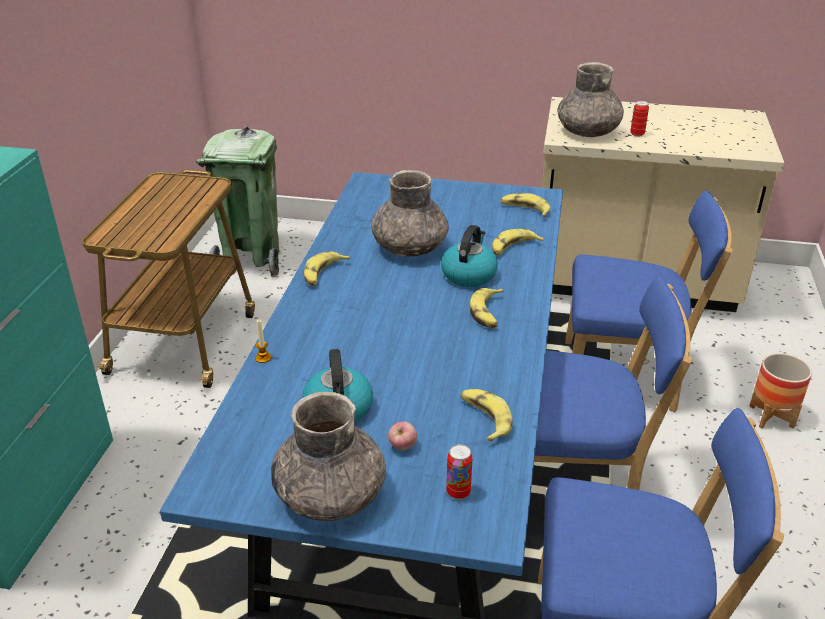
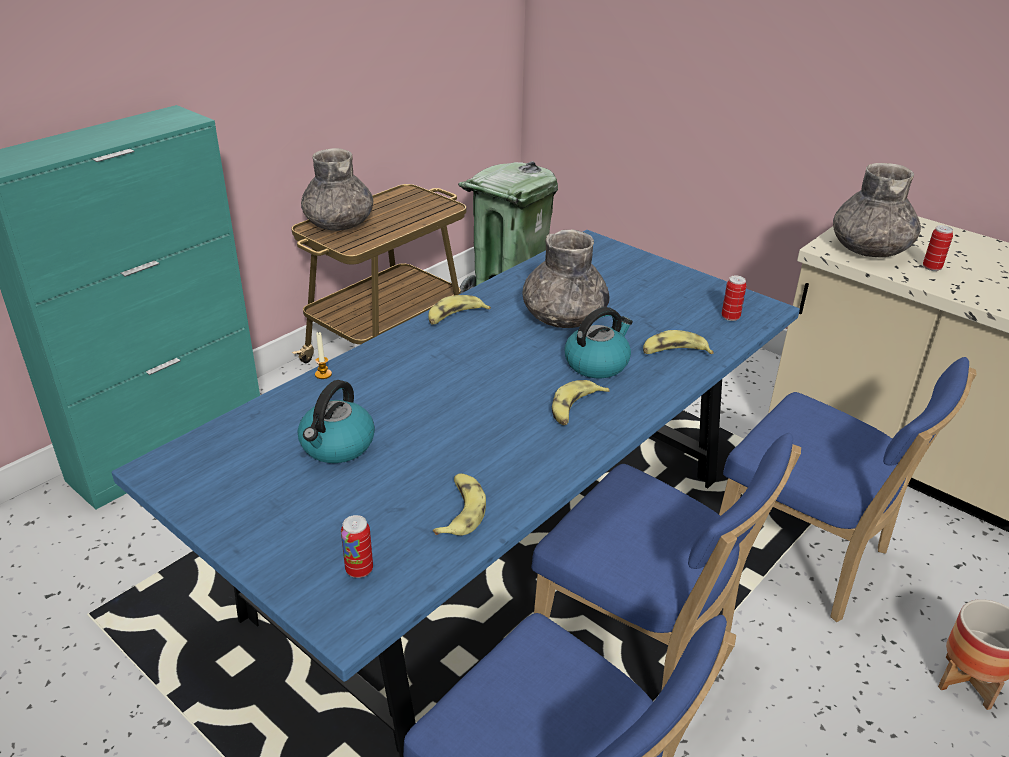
camera: 30 degrees right, 0 degrees up
(330, 495) = (248, 520): grey vase -> grey vase (339, 224)
(402, 446) = (355, 504): apple -> none
(525, 210) = (730, 317): banana -> can

